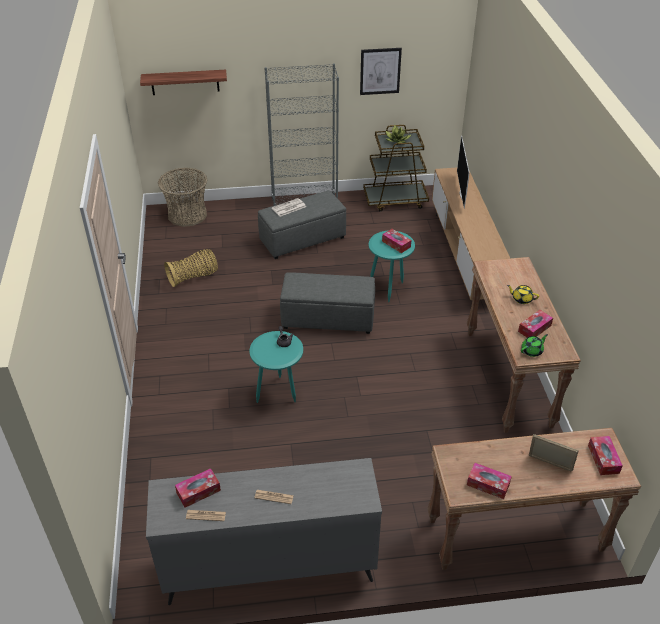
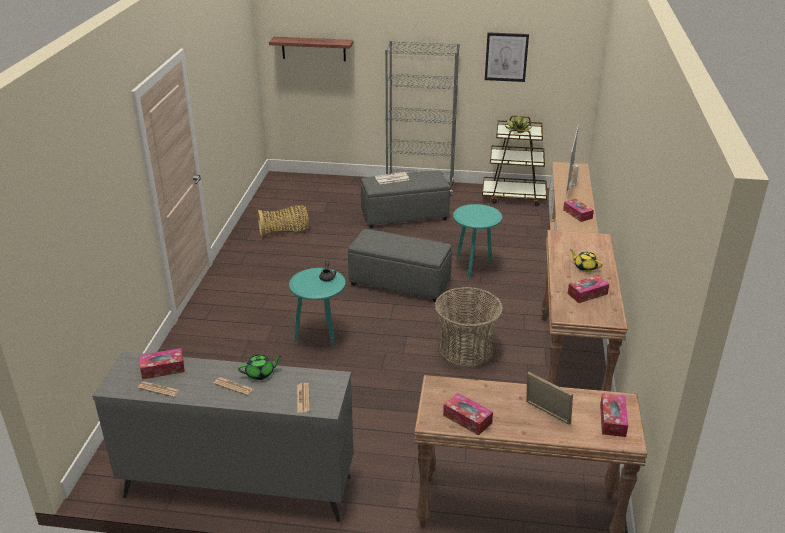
camera: 15 degrees right, 10 degrees down
(187, 215) = (302, 183): basket -> basket (465, 351)
(342, 496) = (303, 398): none -> newspaper
(396, 244) = (481, 215): tissue box -> tissue box (577, 214)
(532, 351) = (575, 312): green teapot -> green teapot (260, 374)

